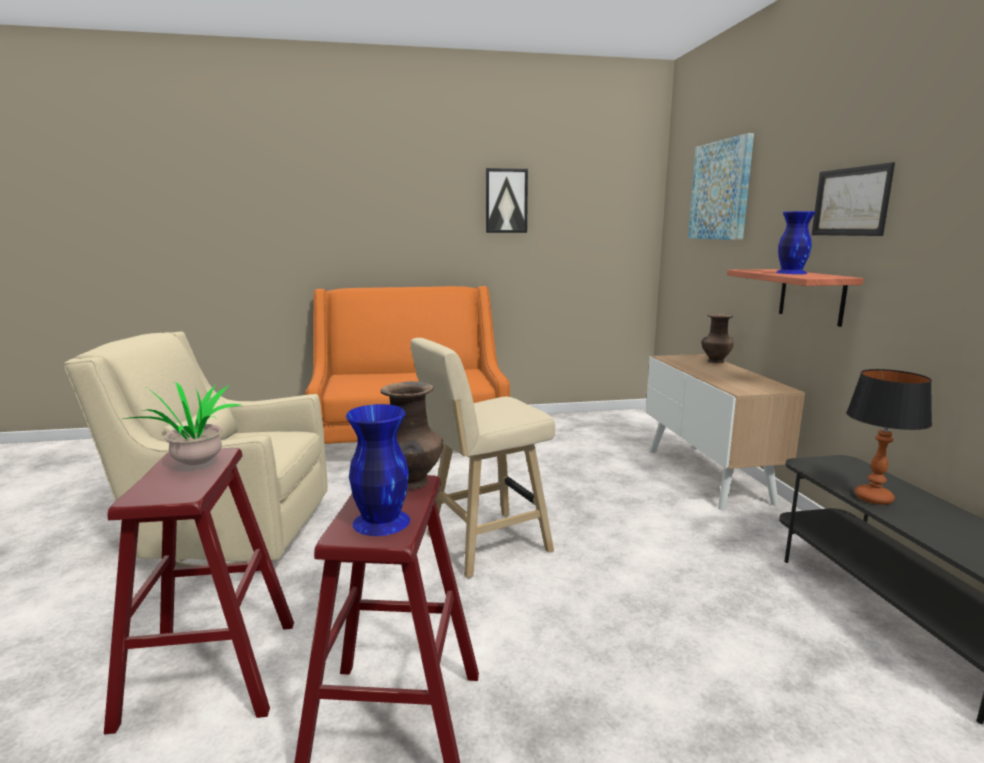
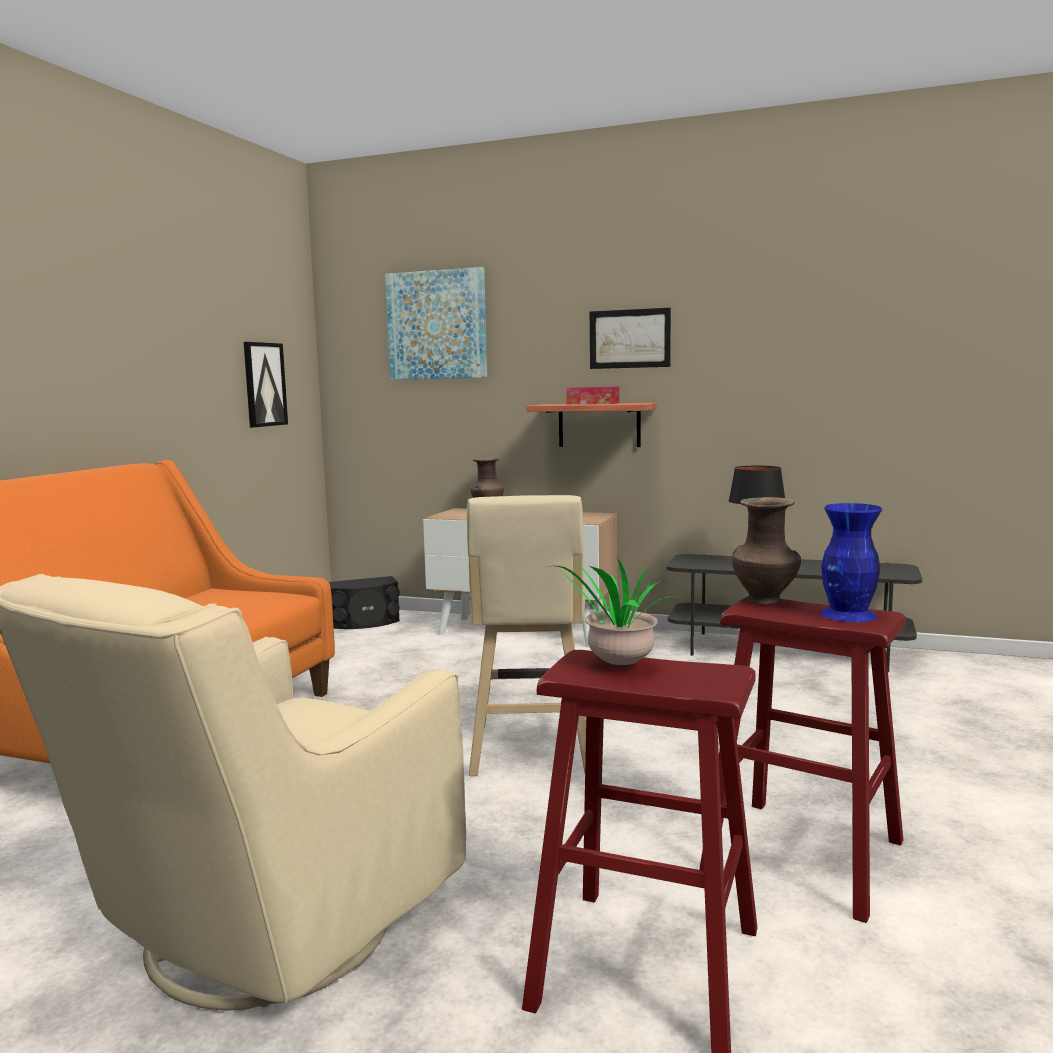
camera: 60 degrees left, 5 degrees down
(506, 201) = (169, 327): picture -> picture (264, 384)
(633, 425) = (365, 622): none -> black speaker
(790, 273) = (593, 403): blue vase -> tissue box

